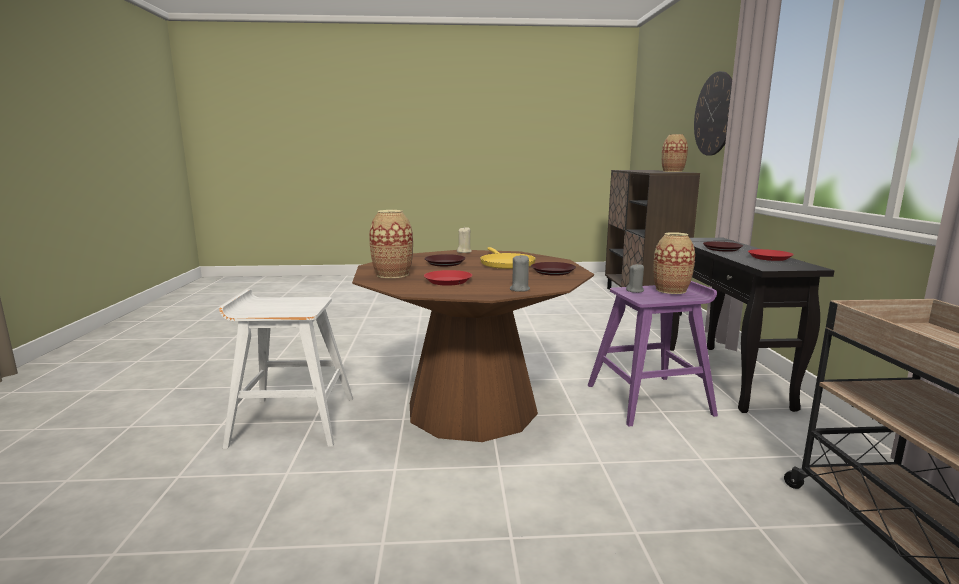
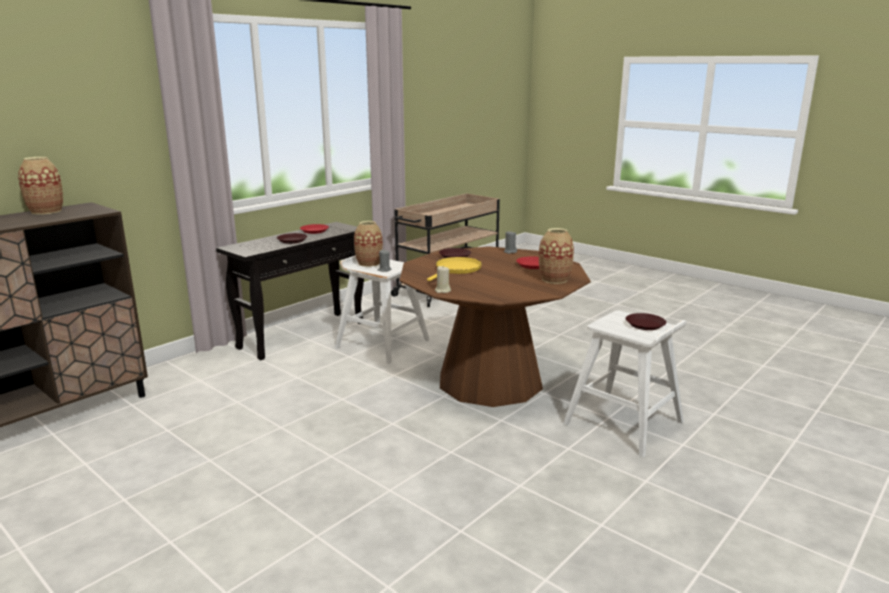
camera: 135 degrees left, 5 degrees up
(445, 263) = (495, 281): brown plate -> brown plate (645, 325)
(650, 399) = (381, 343): purple stool -> white stool
(714, 114) = (90, 128): wall clock -> none

